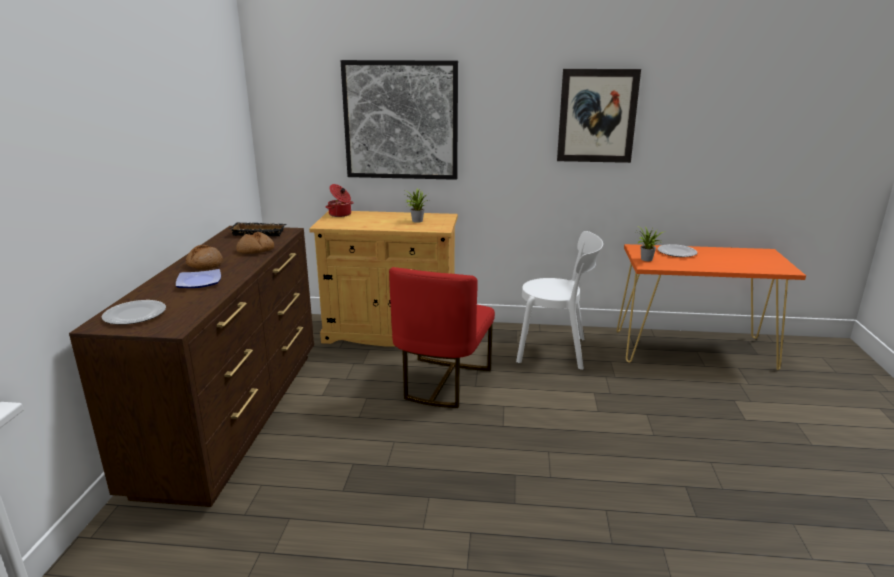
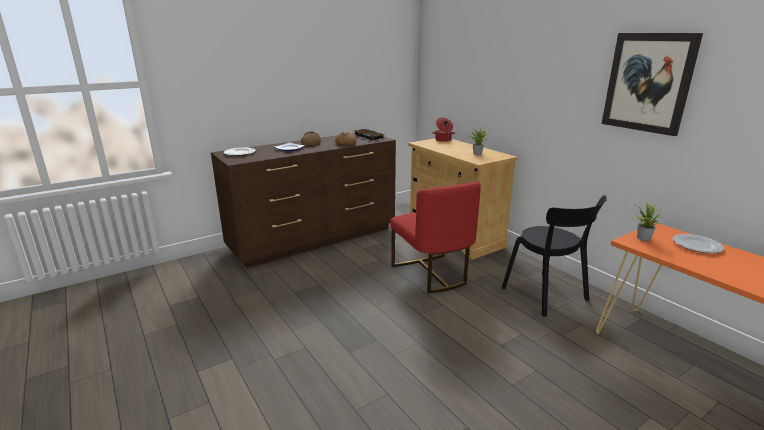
camera: 50 degrees right, 0 degrees up
(401, 120) = (493, 75): picture -> none
(442, 383) = (431, 274): red chair -> red chair turned 90 degrees counterclockwise
(556, 351) = (547, 295): white chair -> black chair

